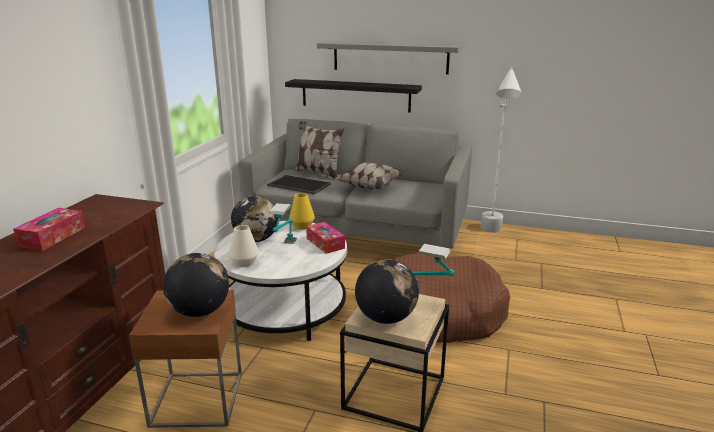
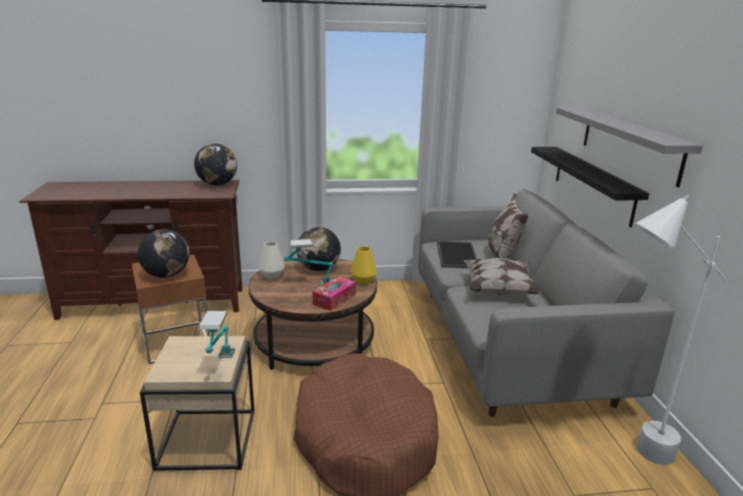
camera: 65 degrees right, 0 degrees up
(52, 236) = (158, 188): tissue box -> none
(285, 308) = (314, 342): white coffee table -> brown coffee table
(386, 318) = (182, 354): globe -> globe (217, 184)

